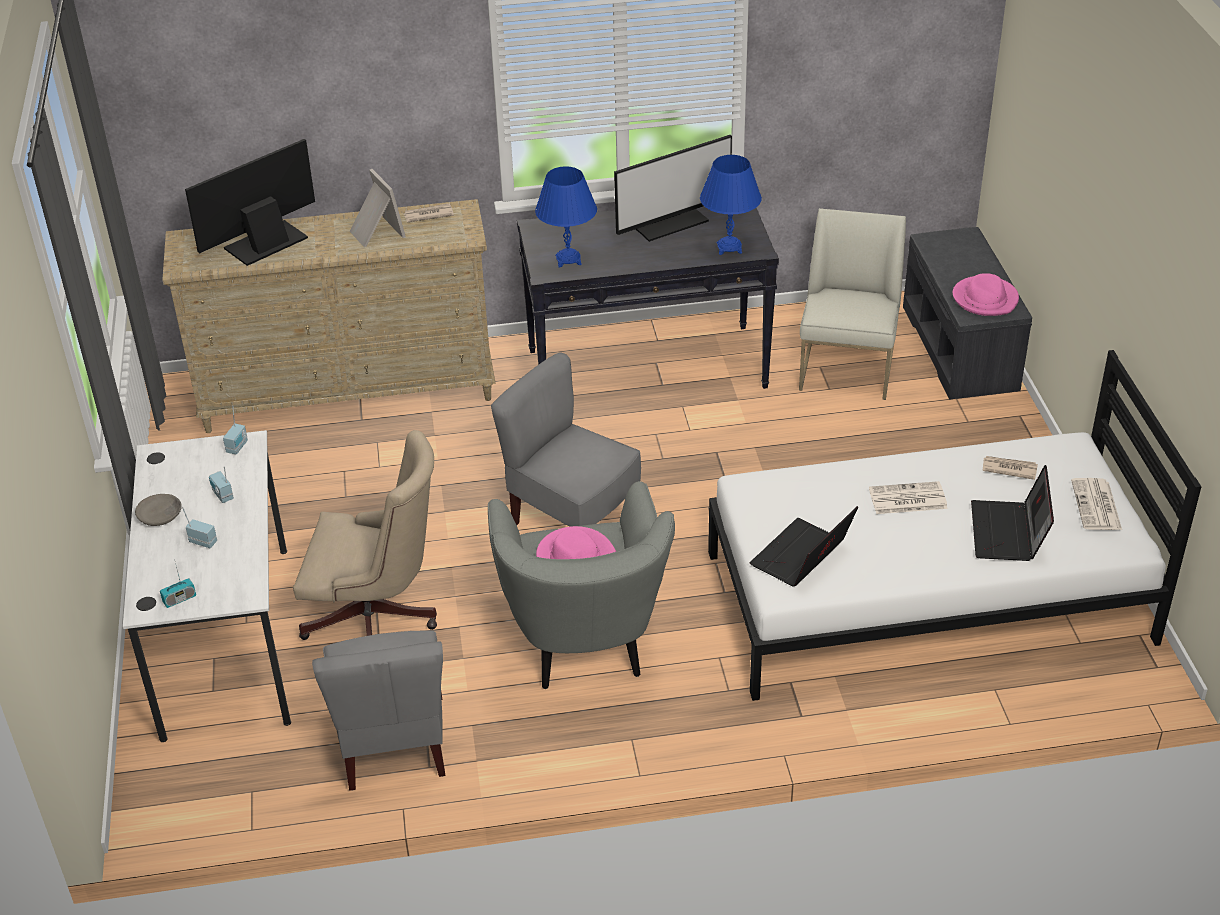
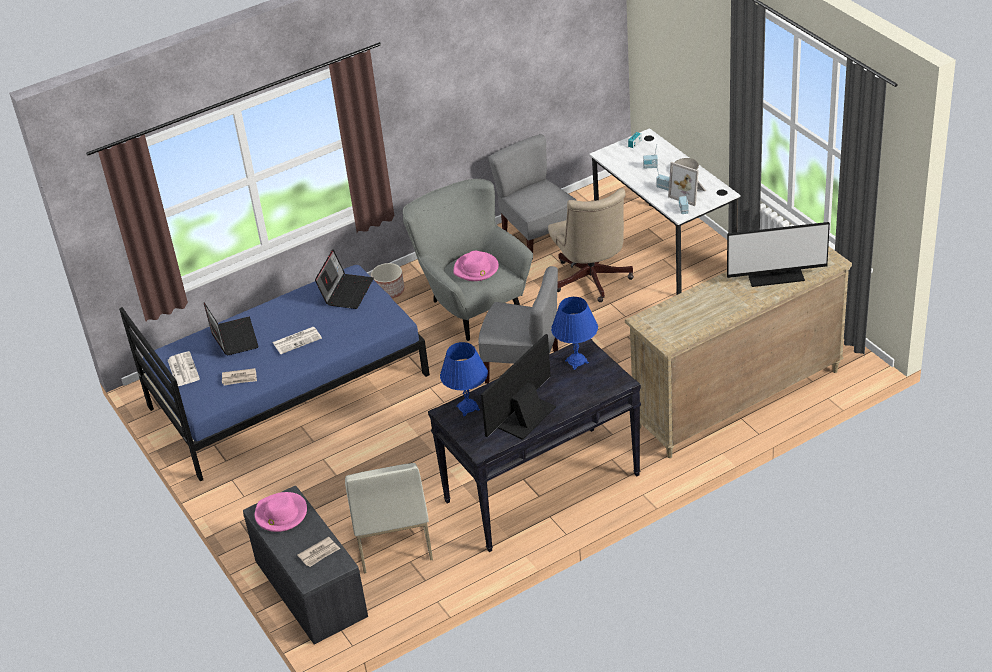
camera: 160 degrees right, 0 degrees up
(265, 242) = (775, 275): monitor -> monitor turned 60 degrees clockwise
(375, 233) = (709, 305): picture frame -> picture frame (689, 194)
(378, 621) = (592, 282): beige office chair -> beige office chair turned 90 degrees counterclockwise
(428, 215) = (686, 329): newspaper -> newspaper (319, 553)
(702, 725) = (389, 291): none -> planter
(927, 597) = (288, 390): white bed -> blue bed

